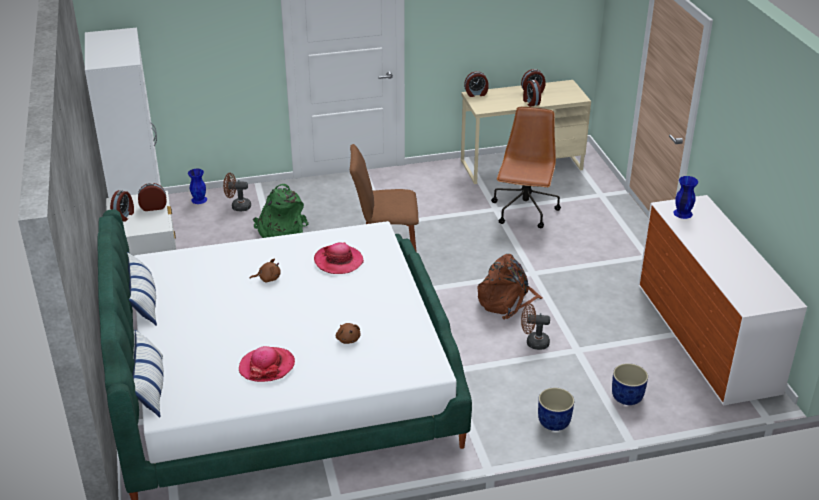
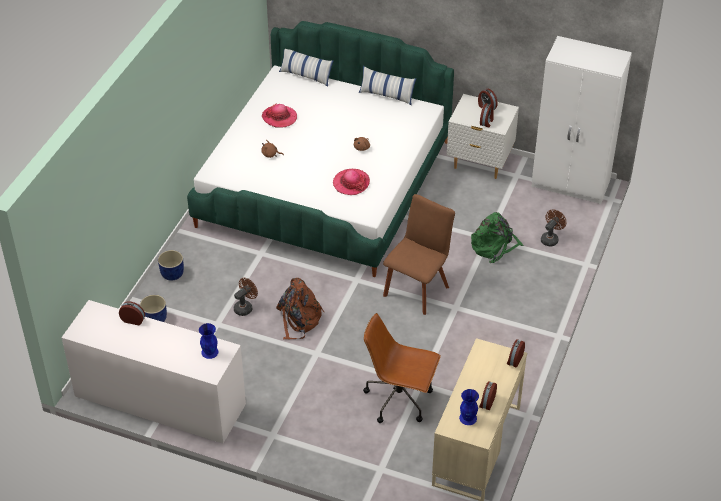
camera: 125 degrees right, 10 degrees up
(199, 199) = (579, 222): blue vase -> blue vase (468, 418)
(524, 212) = (400, 399): brown office chair -> brown office chair turned 150 degrees clockwise
(530, 102) = (467, 387): alarm clock -> alarm clock (133, 320)

